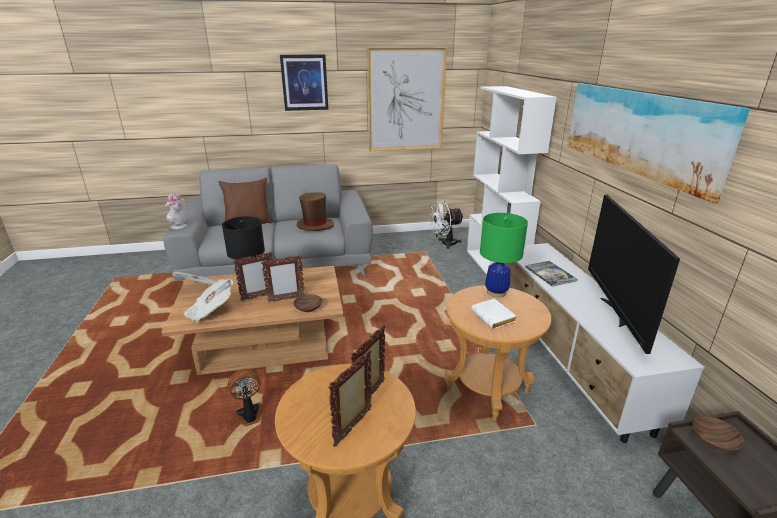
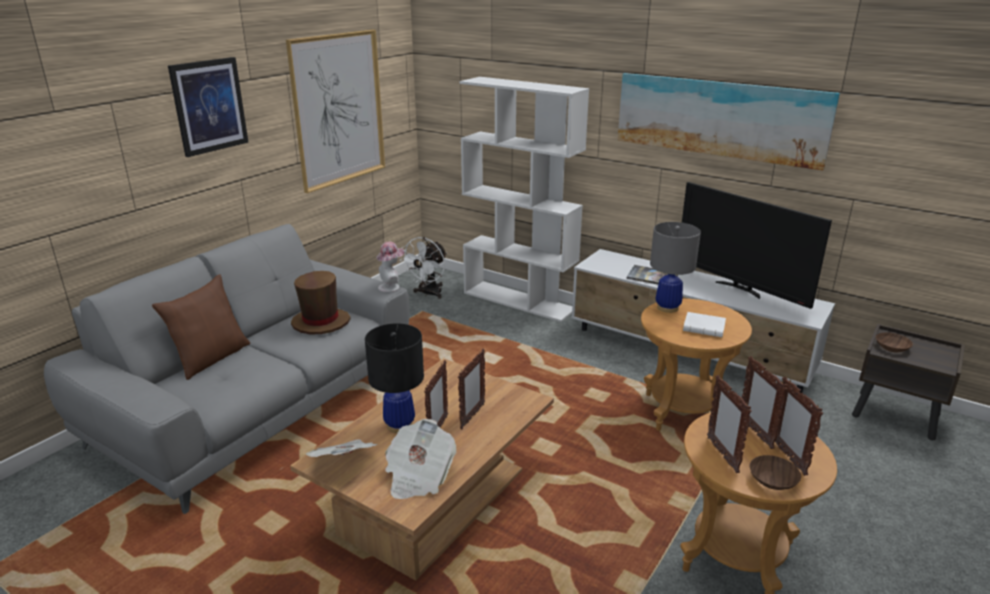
camera: 45 degrees left, 0 degrees up
(180, 226) = (151, 402): hat -> hat (391, 287)
(249, 416) = (546, 570): fan -> none
(309, 307) = (513, 411): brown bowl -> brown bowl (772, 479)
(317, 393) = (722, 455): none -> picture frame
(496, 292) = (667, 308): green table lamp -> grey table lamp

